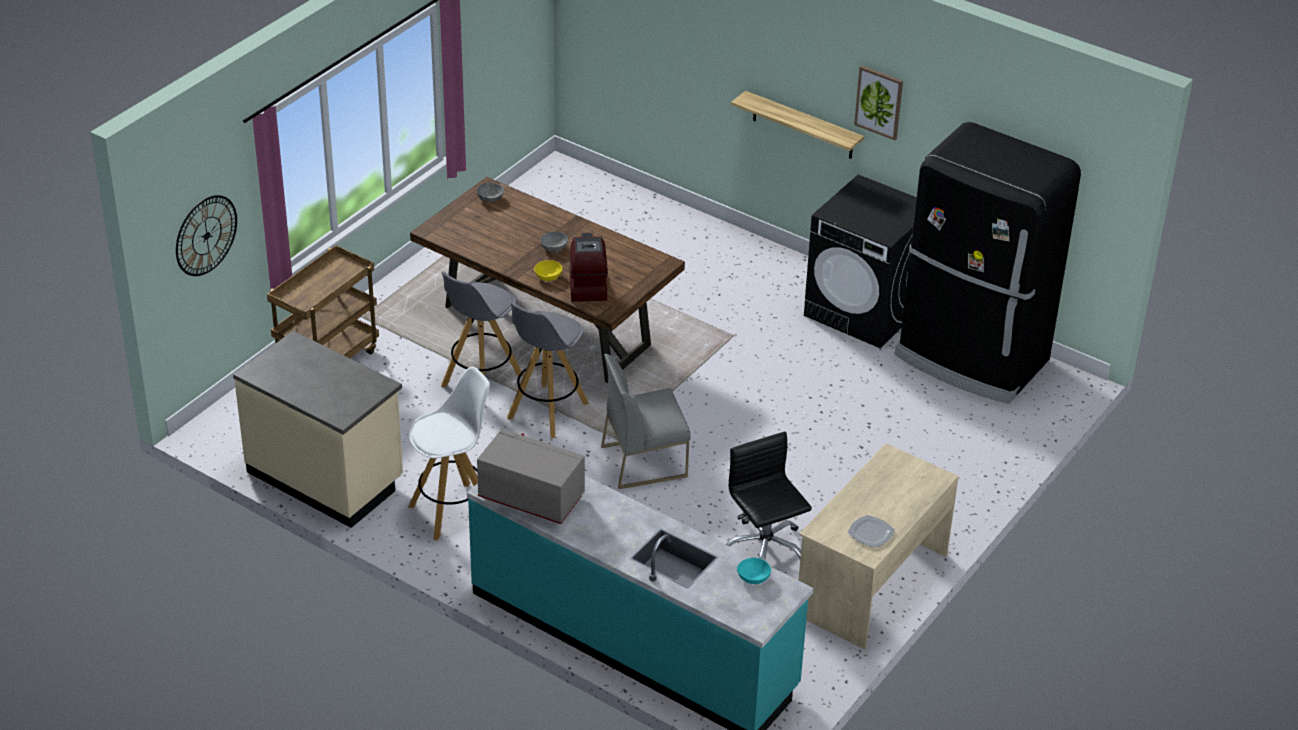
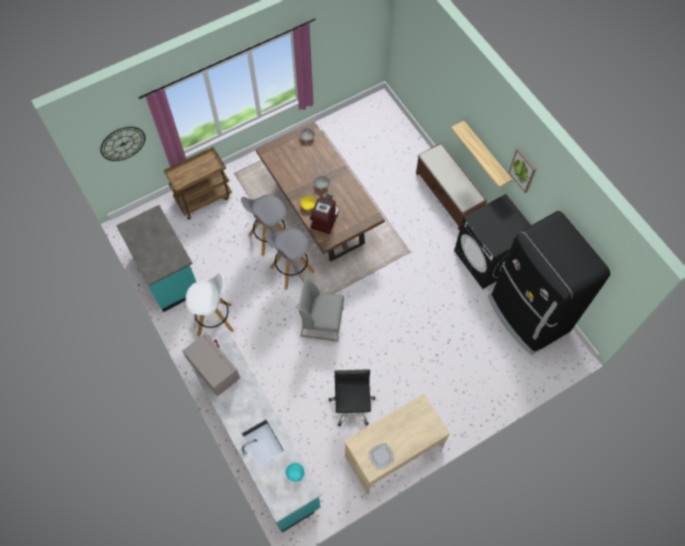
camera: 25 degrees right, 25 degrees up
(326, 477) = (167, 274): beige counter -> turquoise counter
(749, 253) = (448, 196): none -> brown bench

